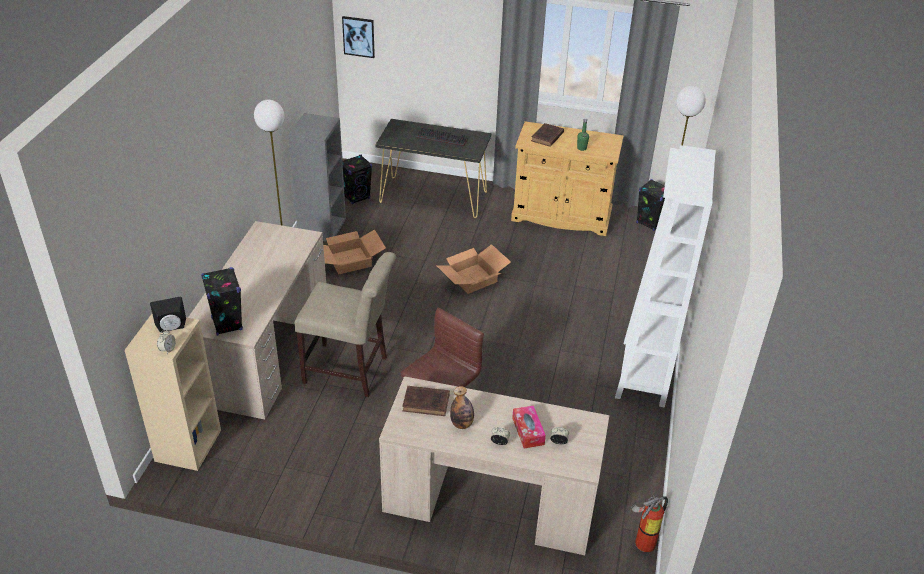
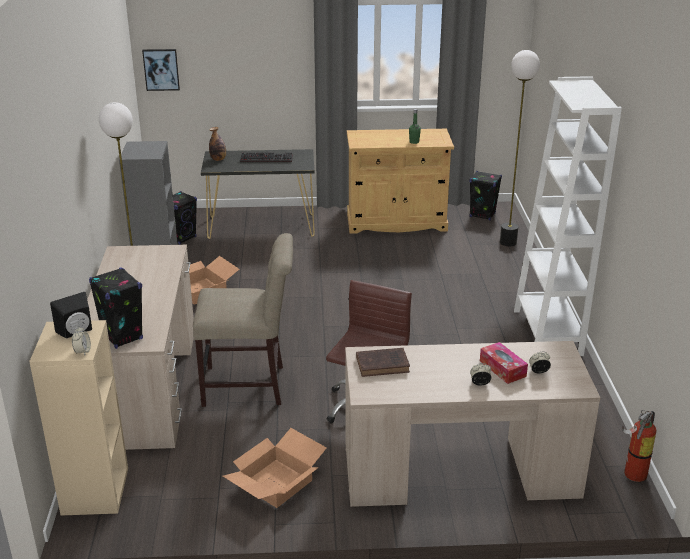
camera: 15 degrees left, 10 degrees down
(462, 424) = (431, 375): bottle -> bottle (218, 159)
(472, 279) = (337, 285): cardboard box -> cardboard box (276, 484)
(547, 137) = (375, 138): brown book -> none

